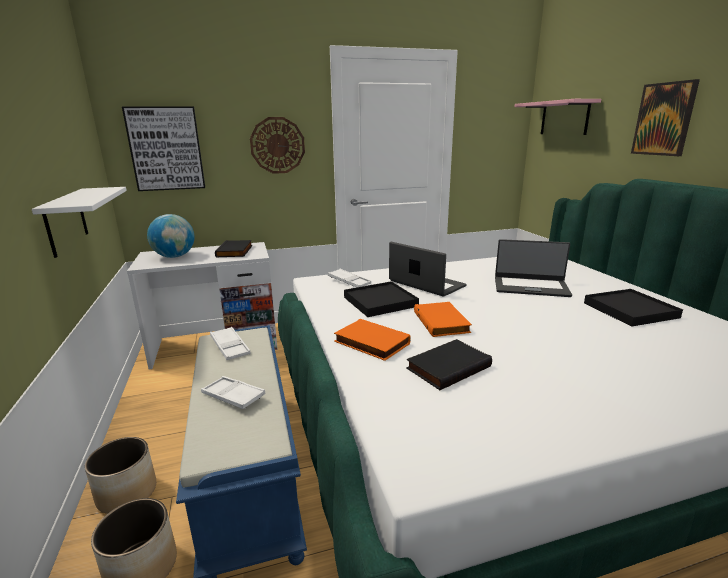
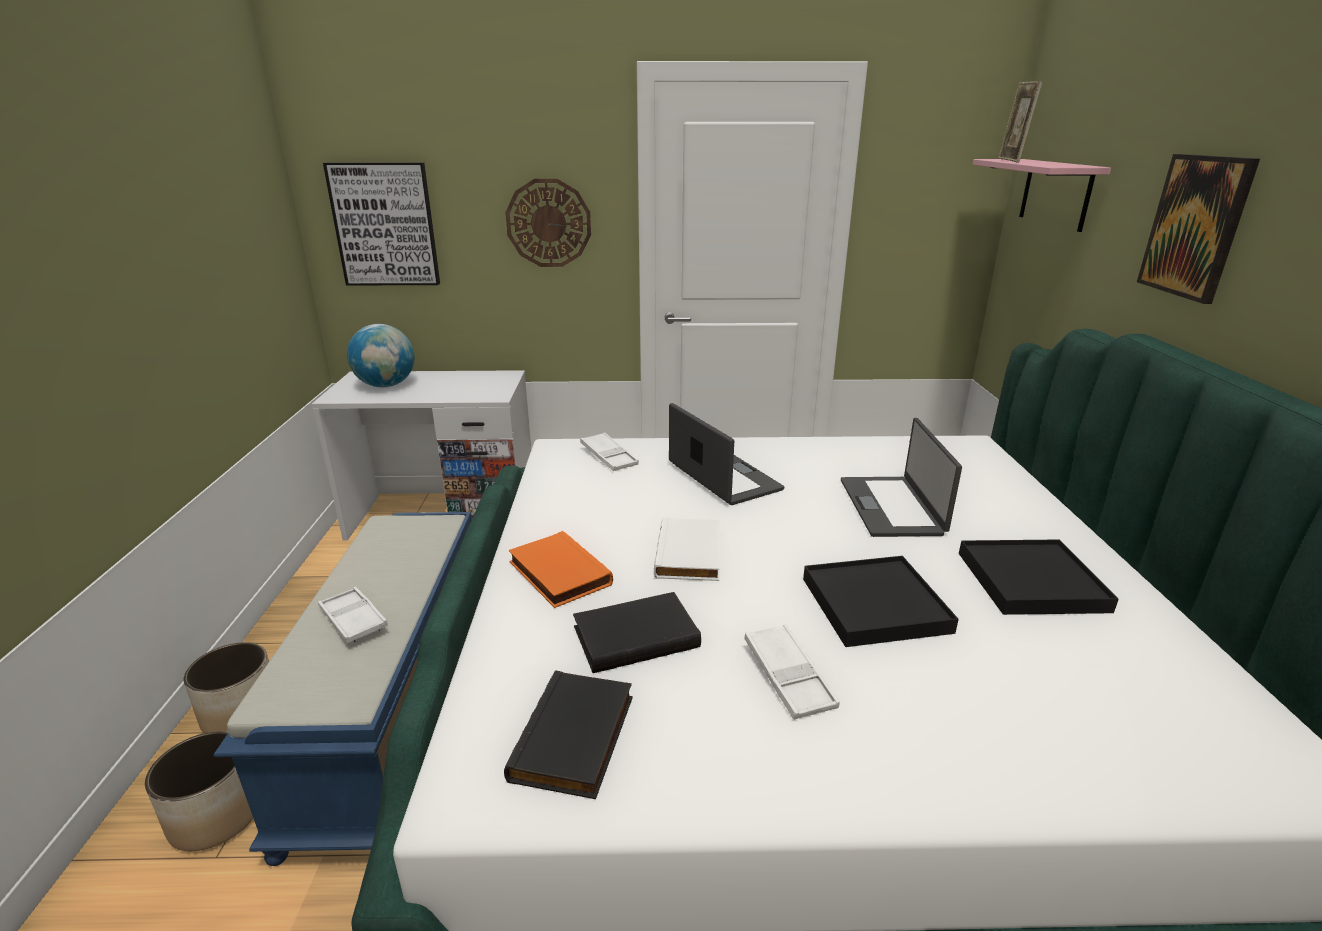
camera: 15 degrees right, 5 degrees up
(66, 221) = (205, 342): white shelf -> none
(230, 347) = (397, 540): white tray -> white tray (788, 676)
(235, 251) = (472, 385): black book -> black book (576, 739)
(380, 302) = (626, 501): black tray -> black tray (874, 605)
(442, 322) = (691, 554): orange book -> white book
(530, 287) = (892, 507): laptop -> laptop turned 60 degrees clockwise
(540, 101) = (1011, 161): none -> picture frame

